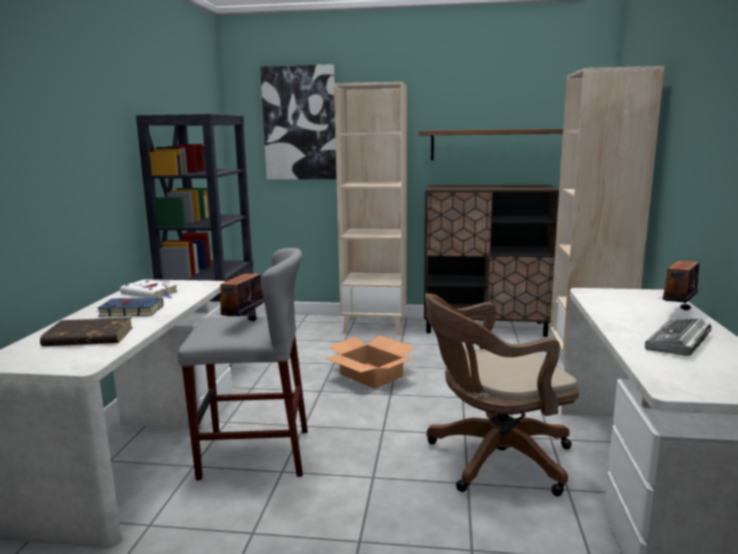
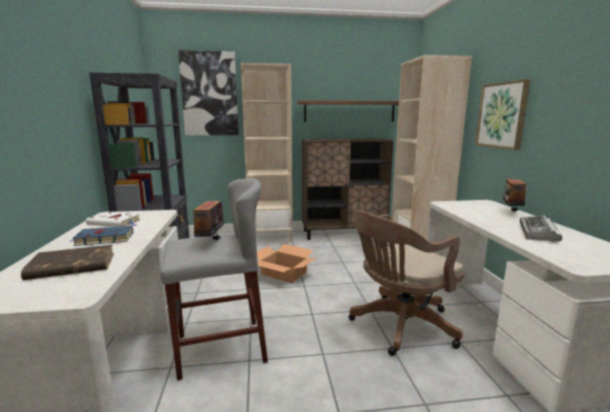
camera: 15 degrees left, 0 degrees up
(692, 161) = (502, 115): none -> picture

